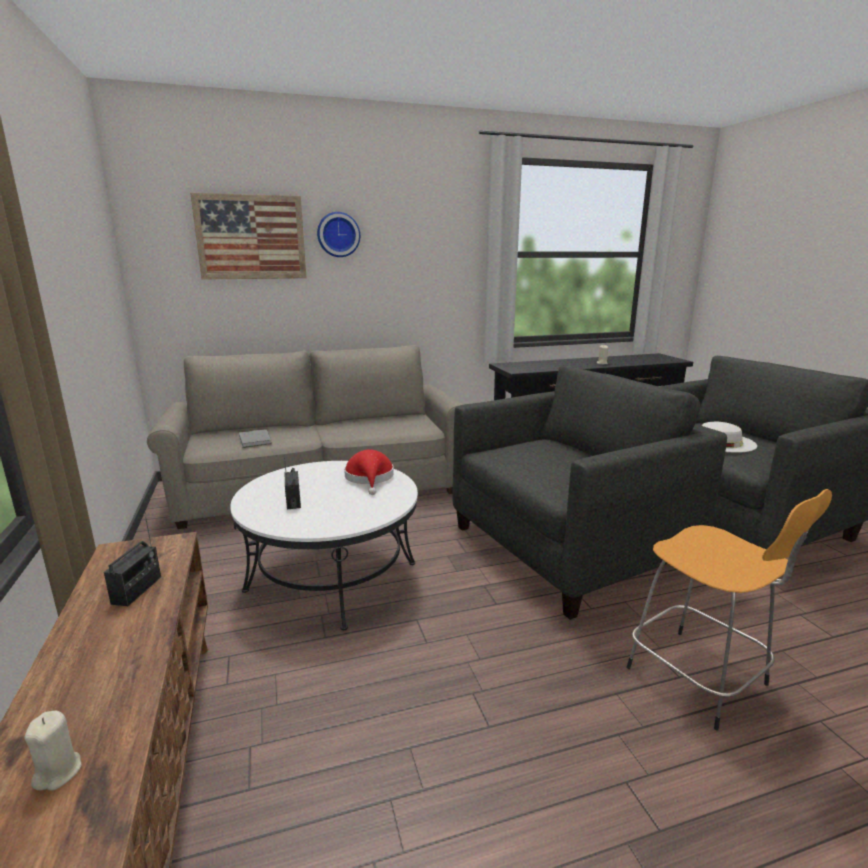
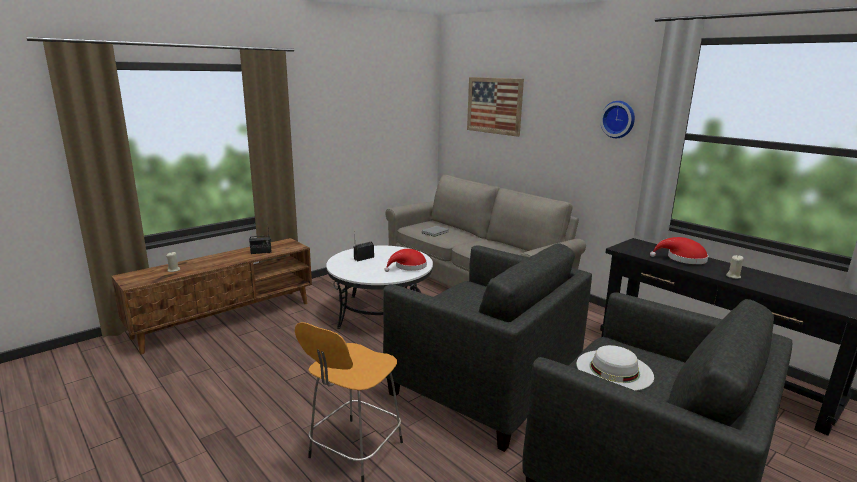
camera: 65 degrees right, 0 degrees up
(338, 234) = (542, 107): wall clock -> wall clock (618, 119)
(556, 364) = (683, 259): none -> red hat

